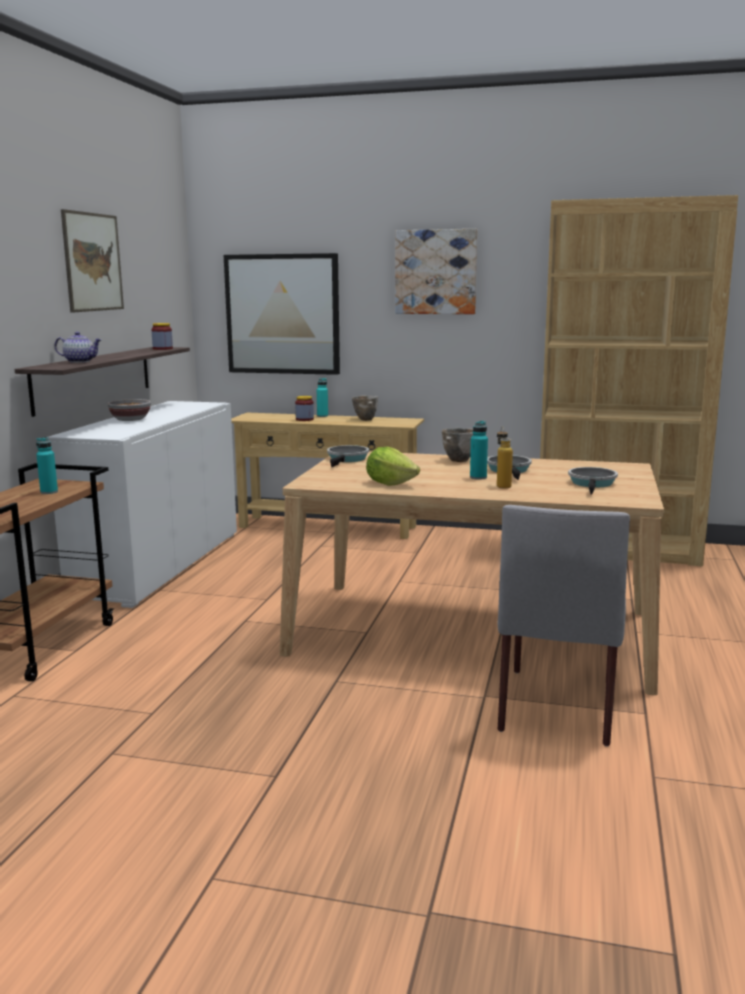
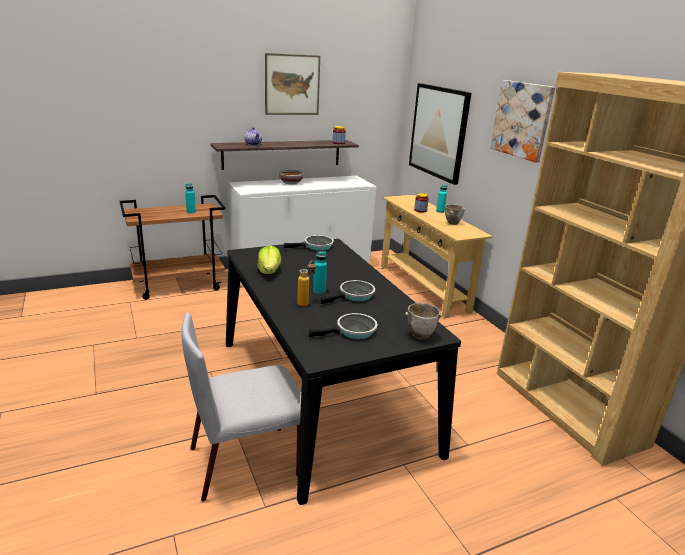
camera: 50 degrees right, 10 degrees up
(459, 460) = (361, 275): bowl -> bowl (421, 336)
(472, 632) = (322, 393): beige dining table -> black dining table

